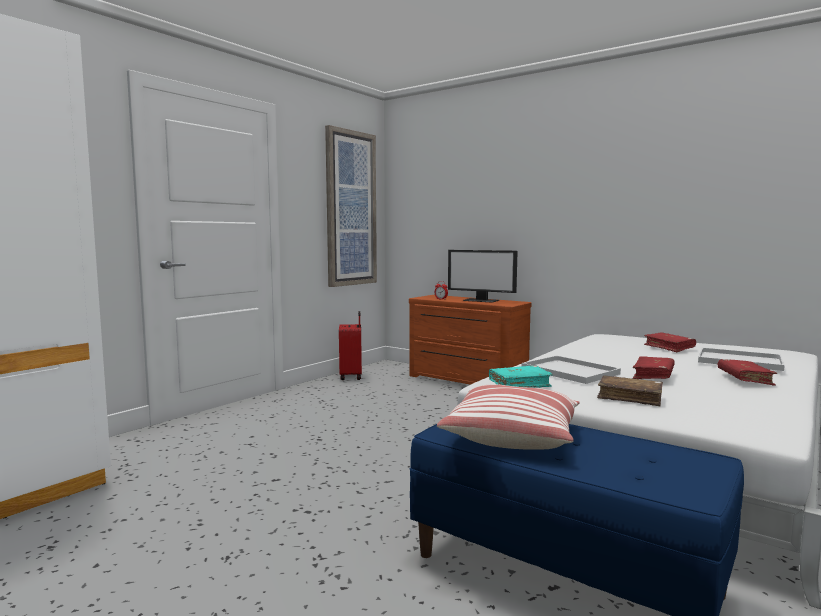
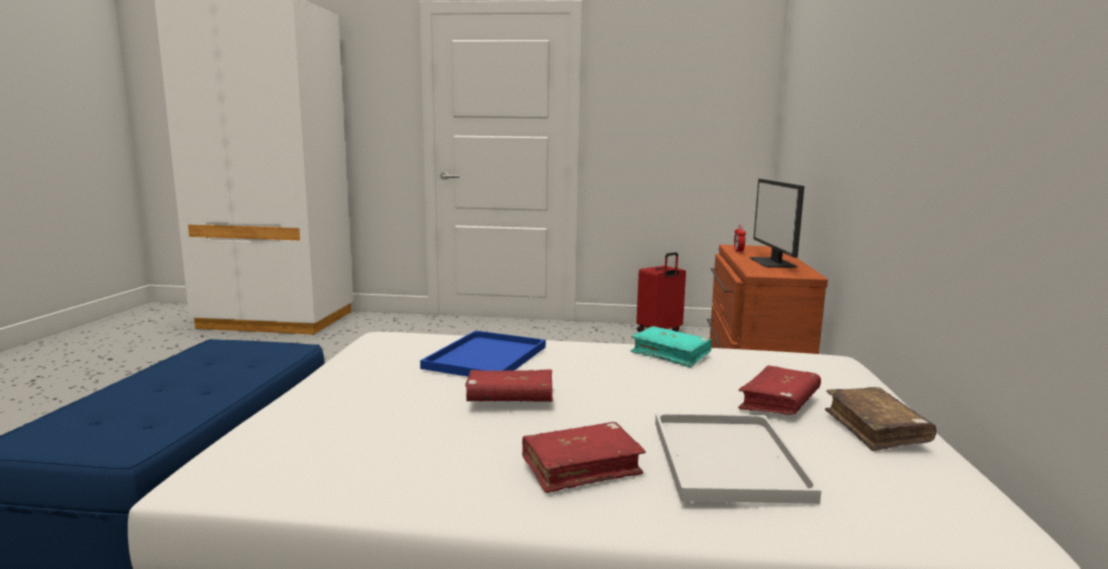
camera: 60 degrees right, 5 degrees up
(350, 209) = (702, 118): picture -> none
(512, 436) = (212, 365): pillow -> none
(519, 384) = (398, 346): turquoise book -> turquoise book (670, 354)
(567, 371) = (486, 356): white tray -> blue tray
(630, 397) = (373, 395): brown book -> brown book (875, 429)

